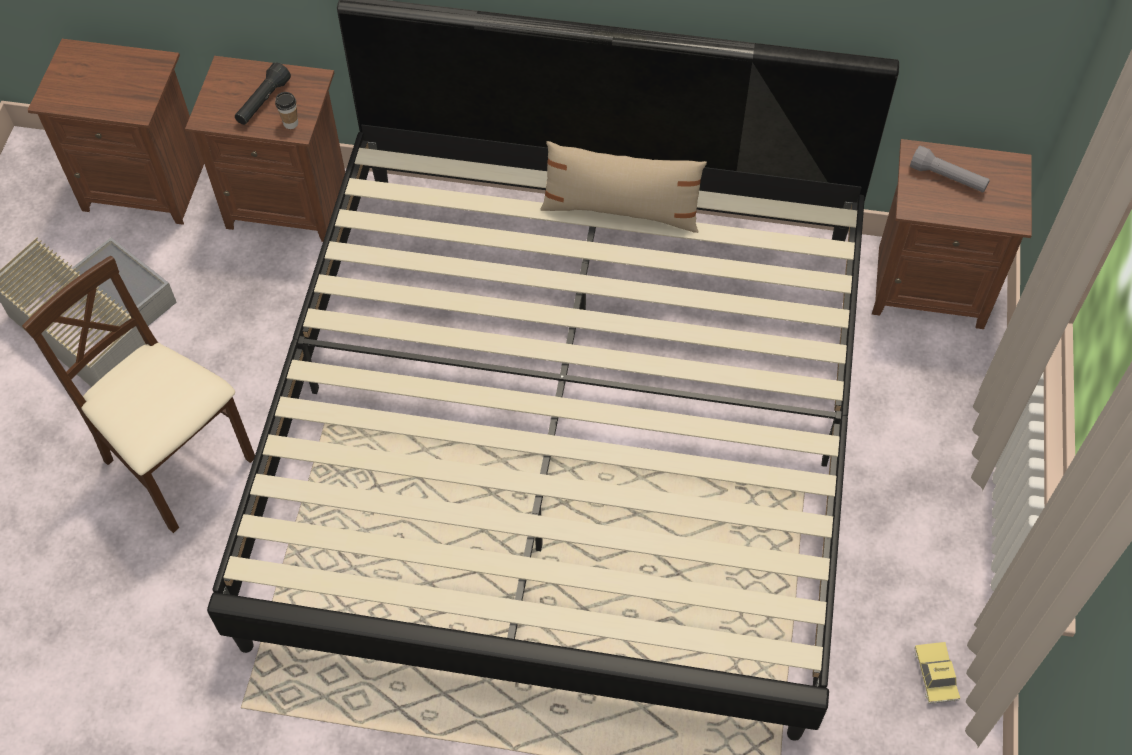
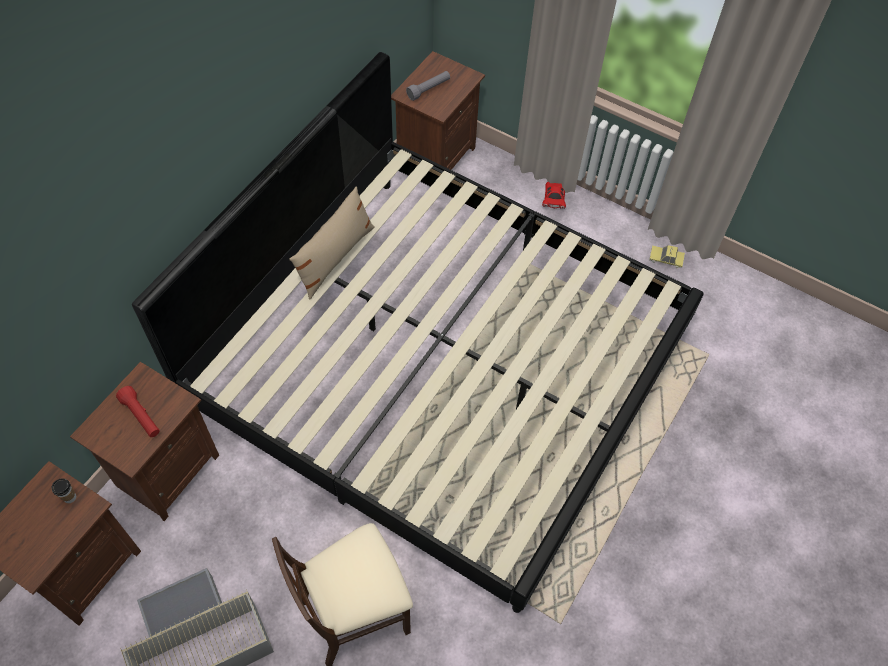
camera: 70 degrees left, 0 degrees up
(263, 102) = (141, 416): black flashlight -> red flashlight
(291, 123) = (174, 404): cup -> cup (70, 497)
(952, 470) = (554, 199): none -> red toy car

